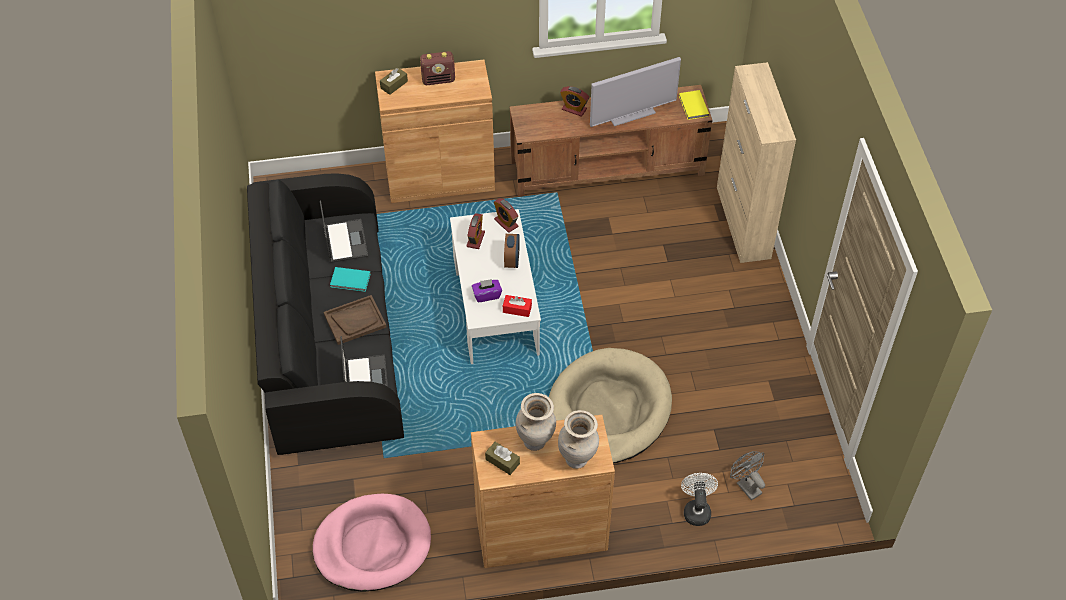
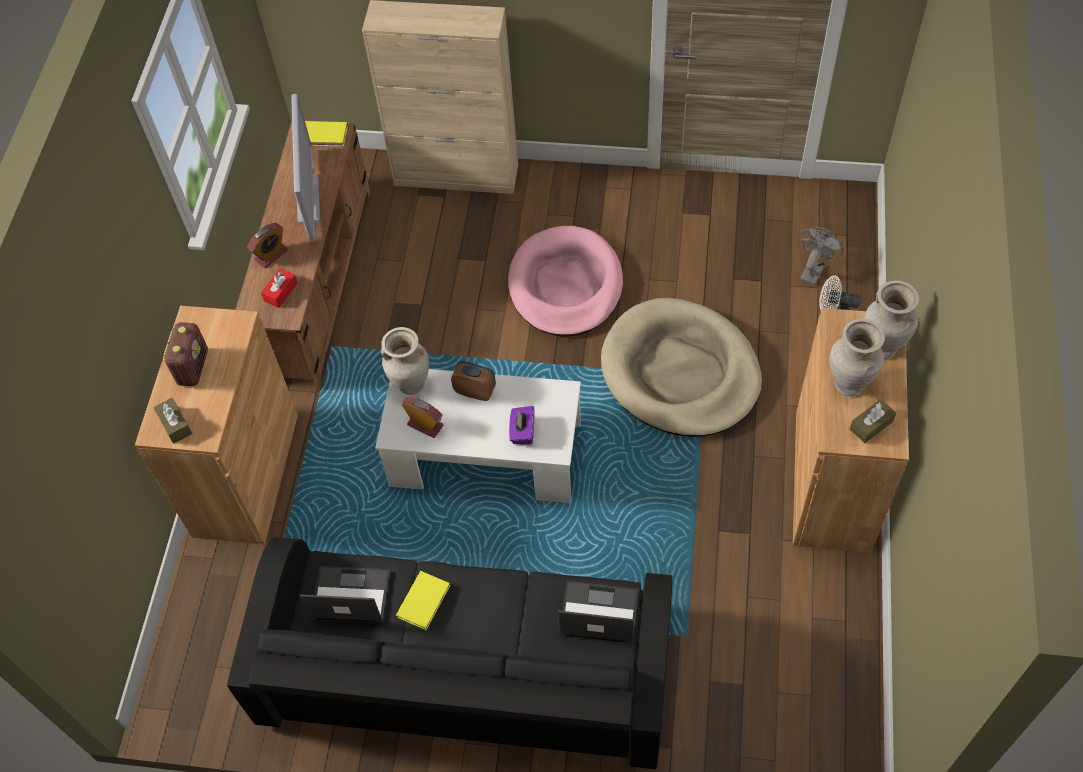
camera: 70 degrees left, 5 degrees up
(350, 281) = (425, 601): turquoise book -> yellow book
(355, 321) = (496, 608): brown tray -> none
(372, 545) = (815, 675): pink dog bed -> pink dog bed (565, 285)
(506, 223) = (411, 384): alarm clock -> beige vase
(517, 309) = (556, 403): red tissue box -> red tissue box (281, 292)
(746, 486) = (813, 269): grey fan -> grey fan turned 135 degrees clockwise

